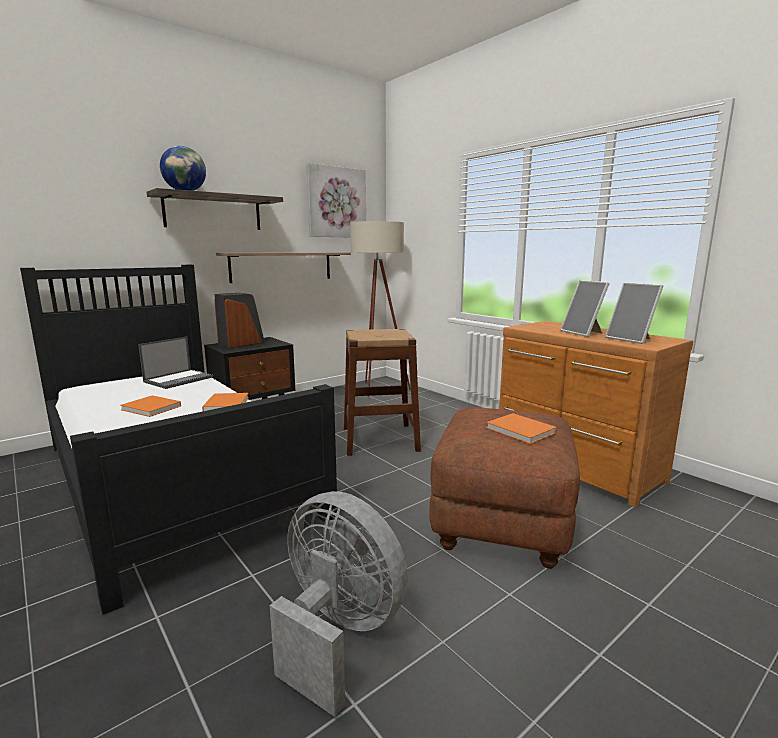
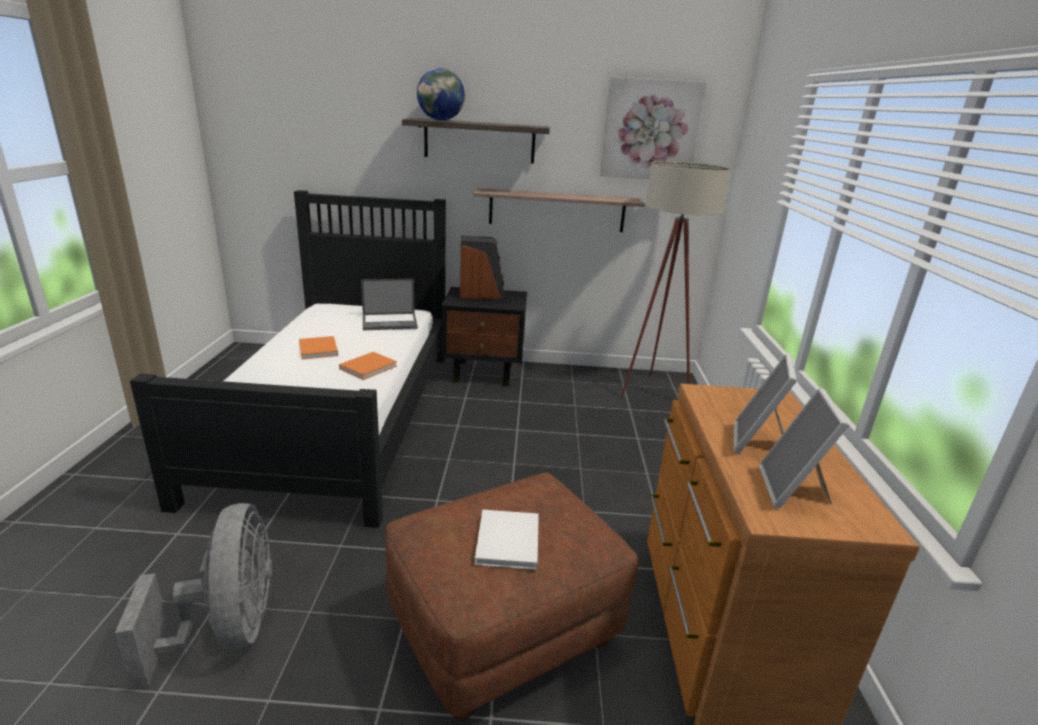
camera: 40 degrees right, 10 degrees up
(379, 439) = (548, 458): brown stool -> none
(522, 431) = (507, 543): orange book -> white book

